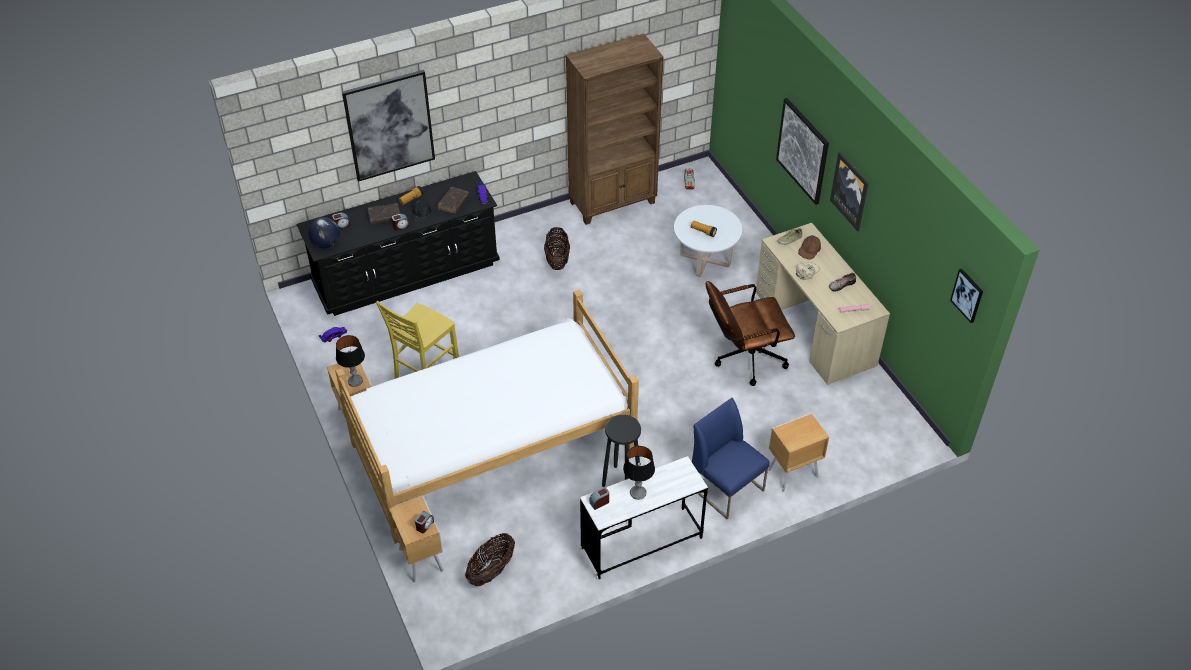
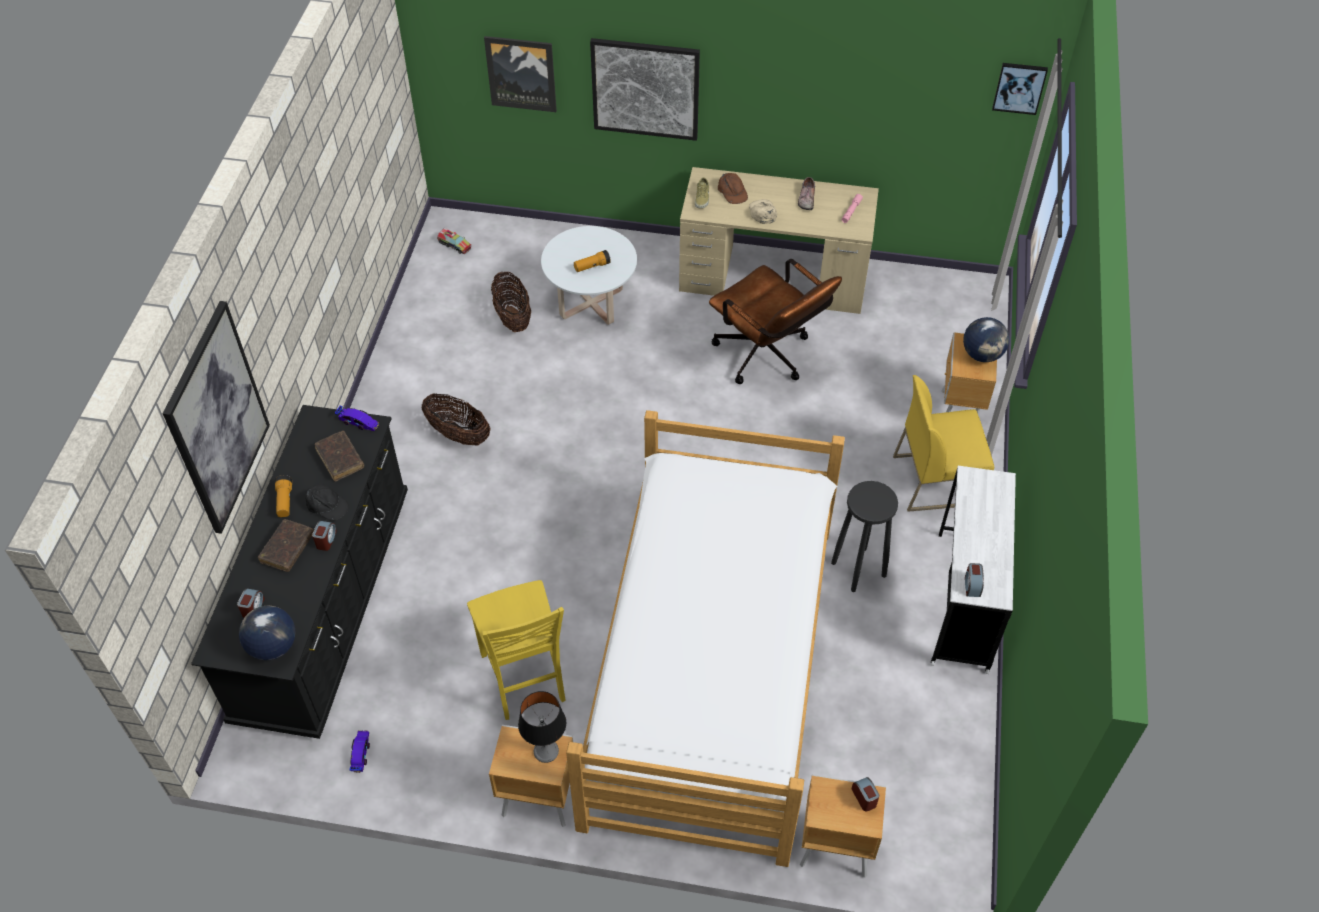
camera: 55 degrees left, 5 degrees up
(491, 570) = (903, 778): basket -> basket (513, 317)
(613, 202) = (417, 329): brown bookcase -> none
(638, 493) = (981, 541): table lamp -> none
(726, 487) = (937, 479): blue chair -> yellow chair
(743, 359) = (768, 358): brown office chair -> brown office chair turned 60 degrees counterclockwise
(806, 435) = (982, 354): none -> globe
(850, 191) = (760, 87): picture -> picture (521, 73)

